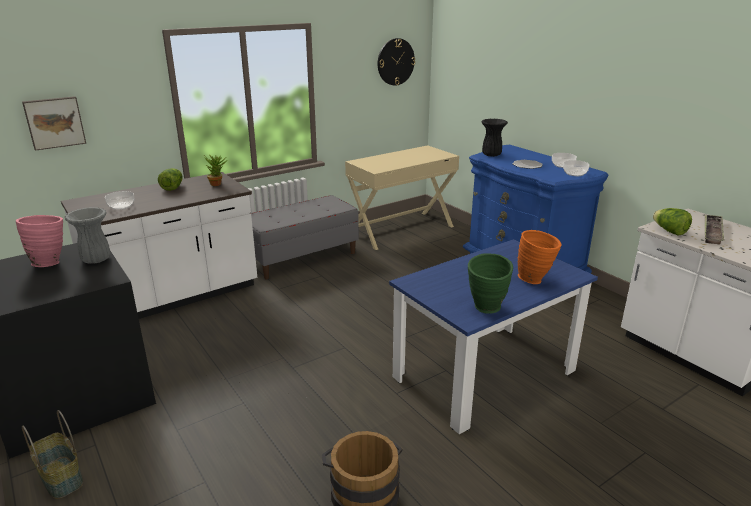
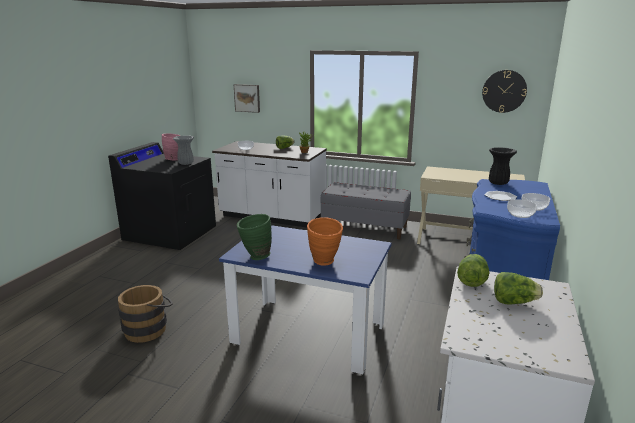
camera: 55 degrees right, 5 degrees down
(59, 478) = (116, 253): basket -> none
(712, 232) = (513, 302): tray -> lettuce

